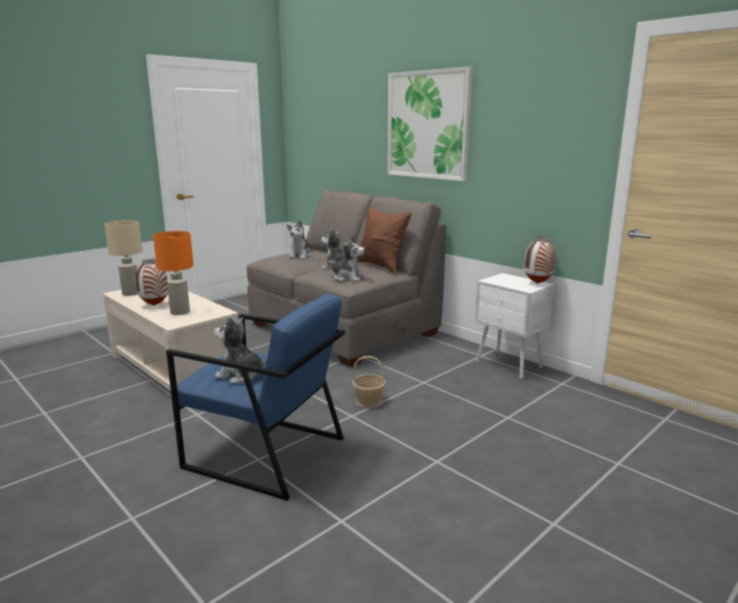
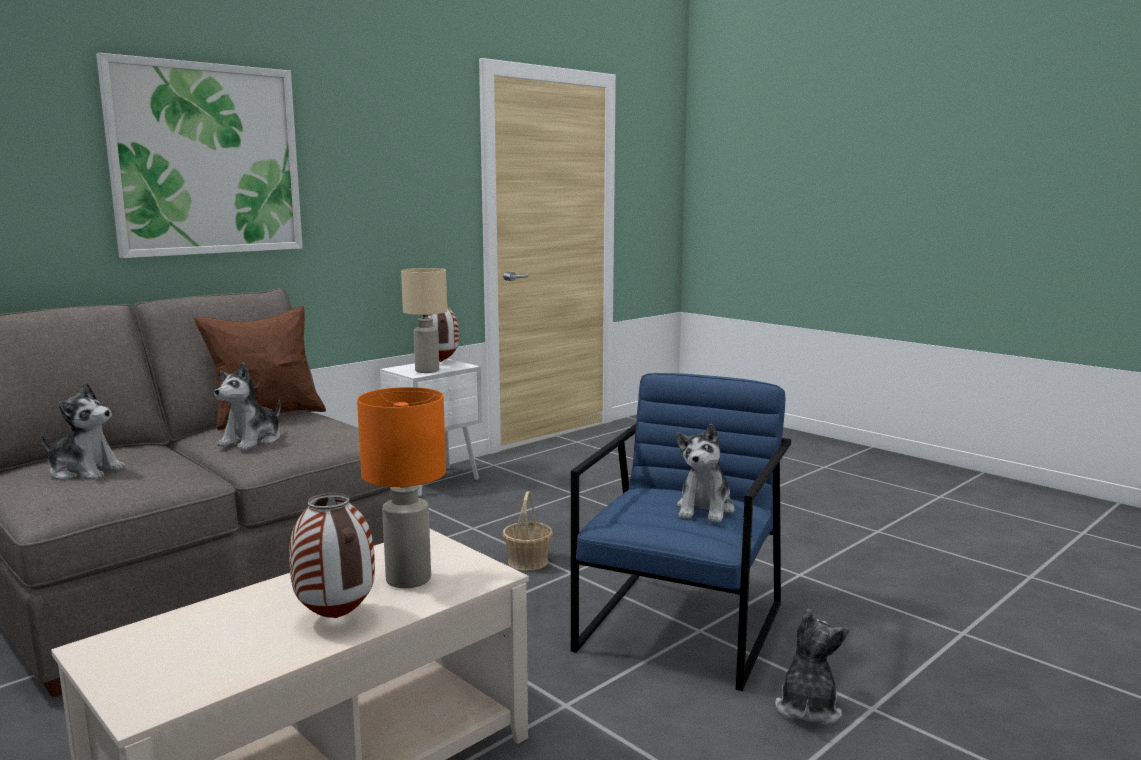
camera: 90 degrees left, 5 degrees down
(131, 293) = (174, 678): beige table lamp -> beige table lamp (426, 371)
(347, 277) = (331, 435): plush toy -> plush toy (807, 708)

